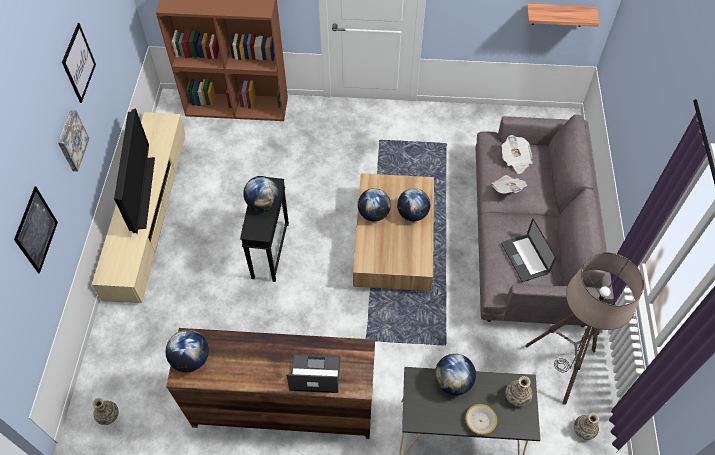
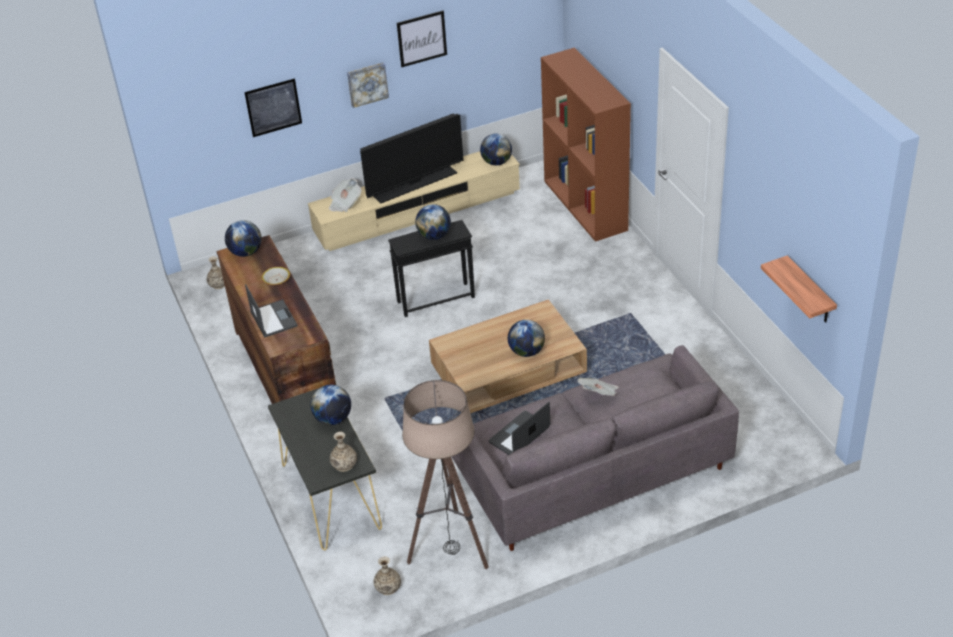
camera: 65 degrees right, 15 degrees down
(373, 214) = (505, 326): globe -> globe (496, 162)
(480, 421) = (305, 449): bowl -> bowl (276, 280)
(515, 160) = (645, 387): newspaper -> newspaper (345, 203)

